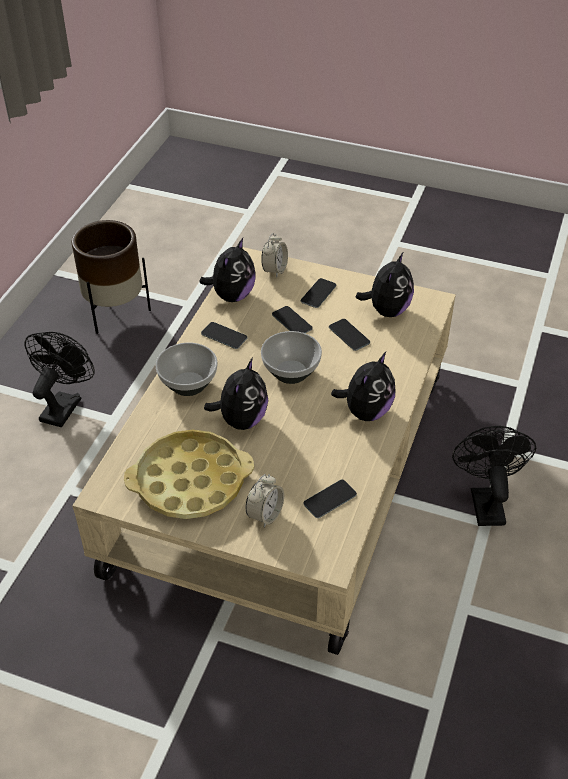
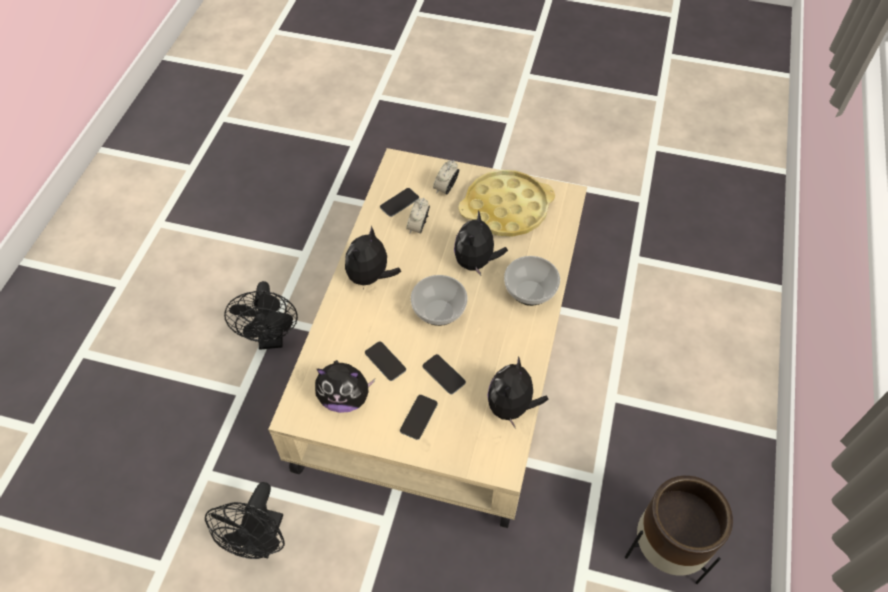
camera: 175 degrees right, 10 degrees up
(63, 405) = (665, 409): black fan -> black fan (261, 542)
(224, 336) = (509, 351): phone -> none
(274, 270) = (470, 451): alarm clock -> alarm clock (418, 227)
(387, 310) = (345, 398): plush toy -> plush toy turned 105 degrees counterclockwise

